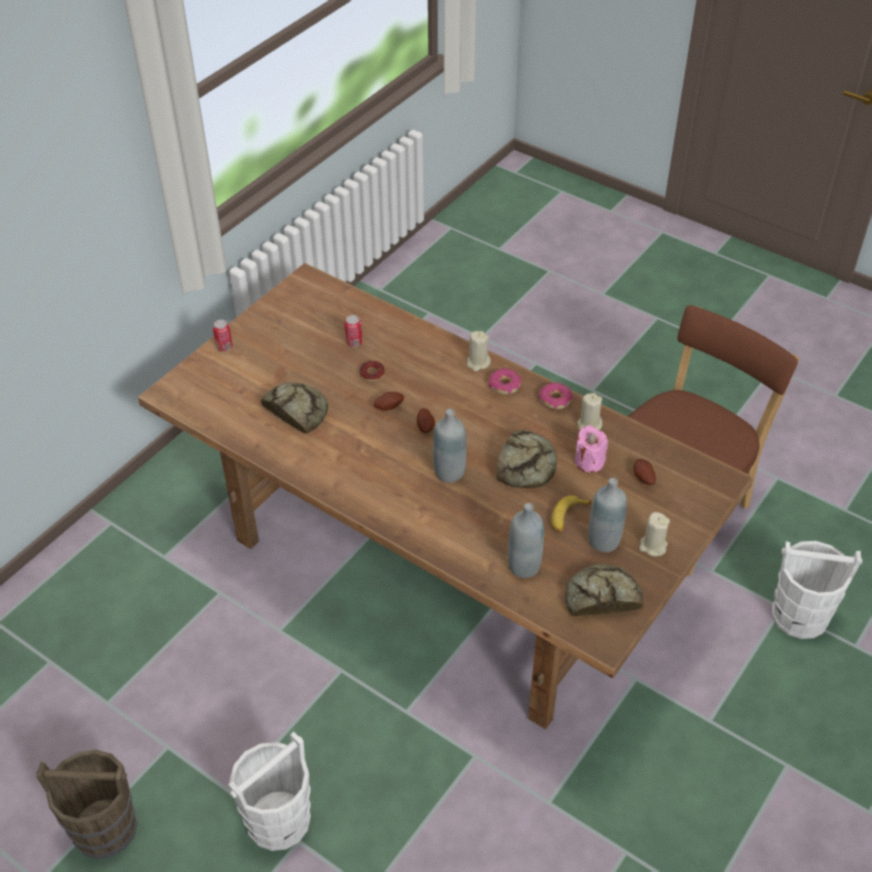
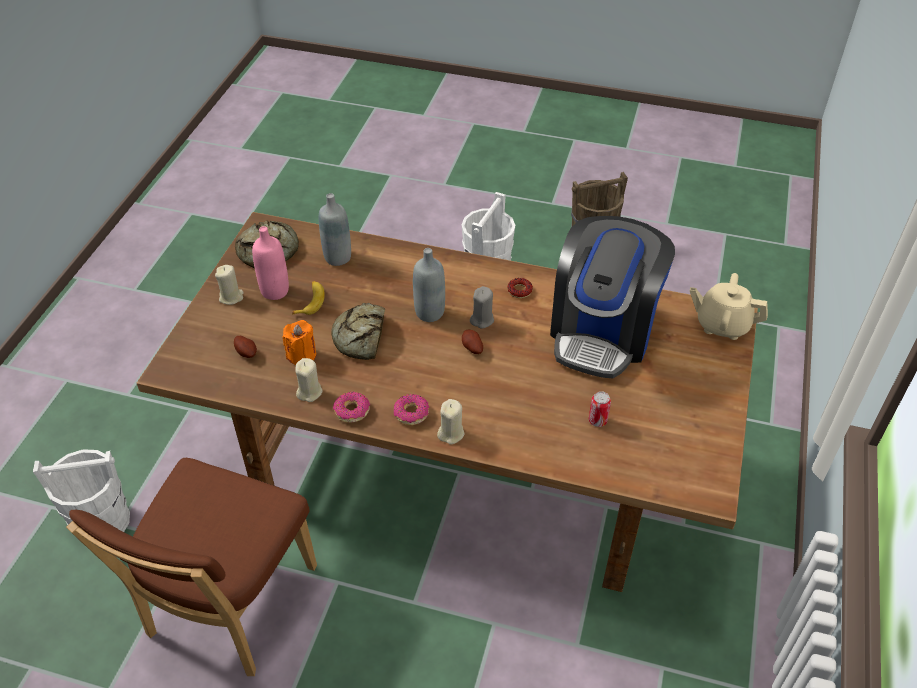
camera: 160 degrees right, 0 degrees up
(185, 389) = (722, 325): none -> beige teapot
(224, 347) = (725, 377): can -> none
(296, 410) = (603, 331): bread -> coffee machine
(372, 374) = (555, 389): donut -> donut (519, 290)
(389, 406) = (518, 359): potato -> none
(401, 451) = (482, 319): none -> grey candle
(589, 462) = (302, 355): pink candle -> orange candle
(603, 541) = (275, 291): grey bottle -> pink bottle

